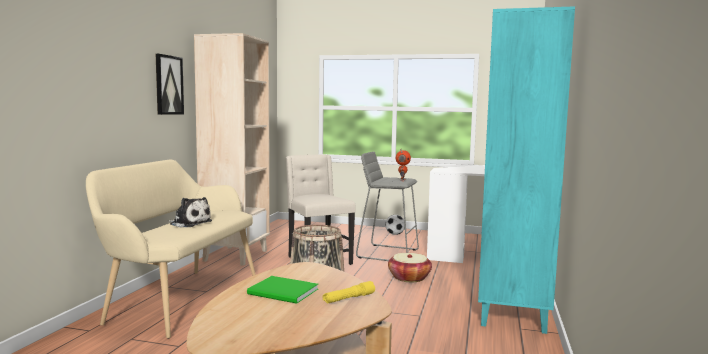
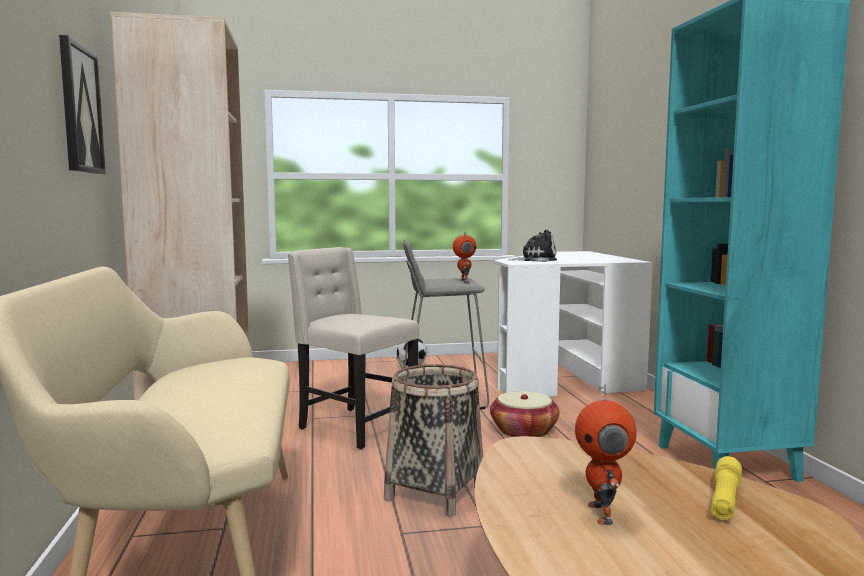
camera: 25 degrees left, 0 degrees up
(189, 223) = (207, 396): plush toy -> plush toy (536, 260)
(284, 292) = (603, 513): green book -> toy robot

